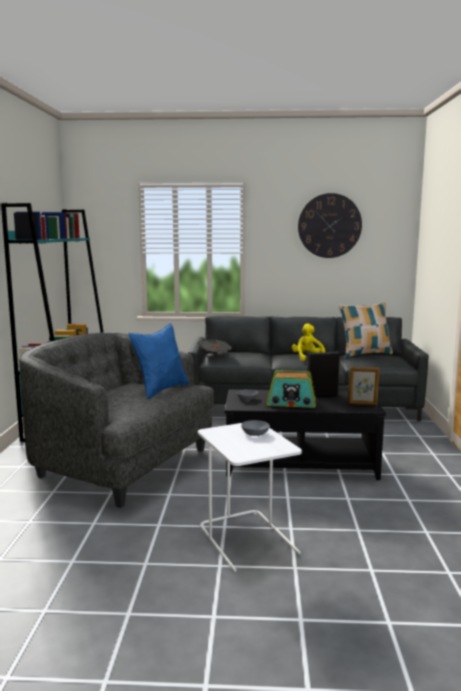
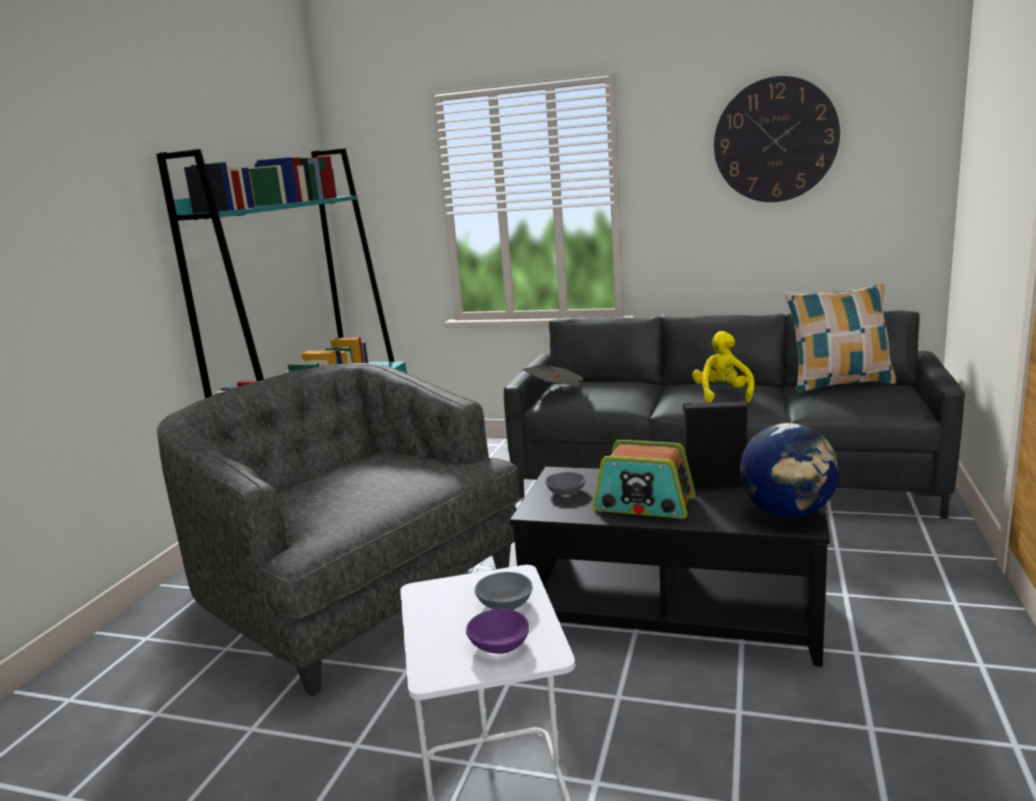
camera: 15 degrees right, 5 degrees up
(161, 390) = (414, 472): blue pillow -> none
(264, 446) = (501, 644): none -> purple bowl
(362, 404) = (788, 512): picture frame -> globe

